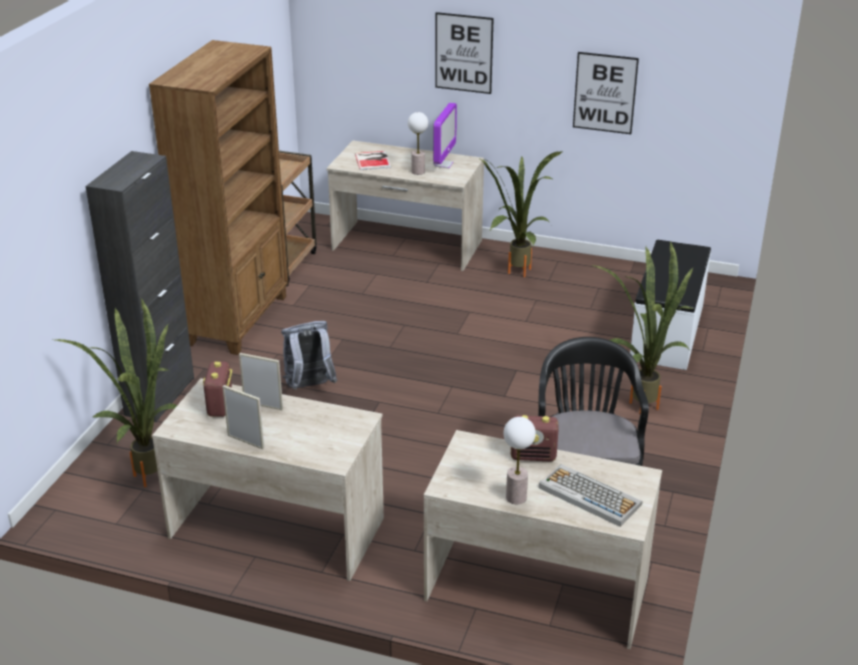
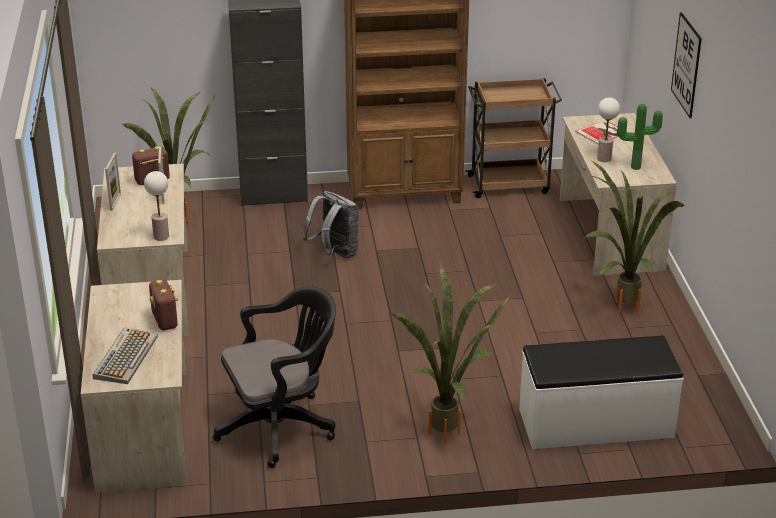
camera: 65 degrees right, 0 degrees up
(443, 164) = (635, 166): monitor -> potted plant
(515, 497) = (106, 324): table lamp -> table lamp (161, 236)
(605, 93) = (735, 165): picture -> none

